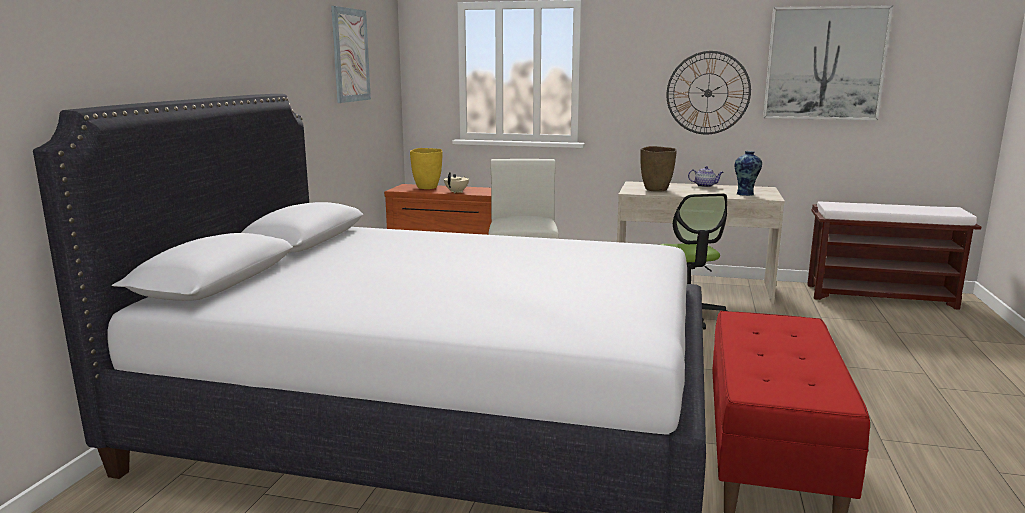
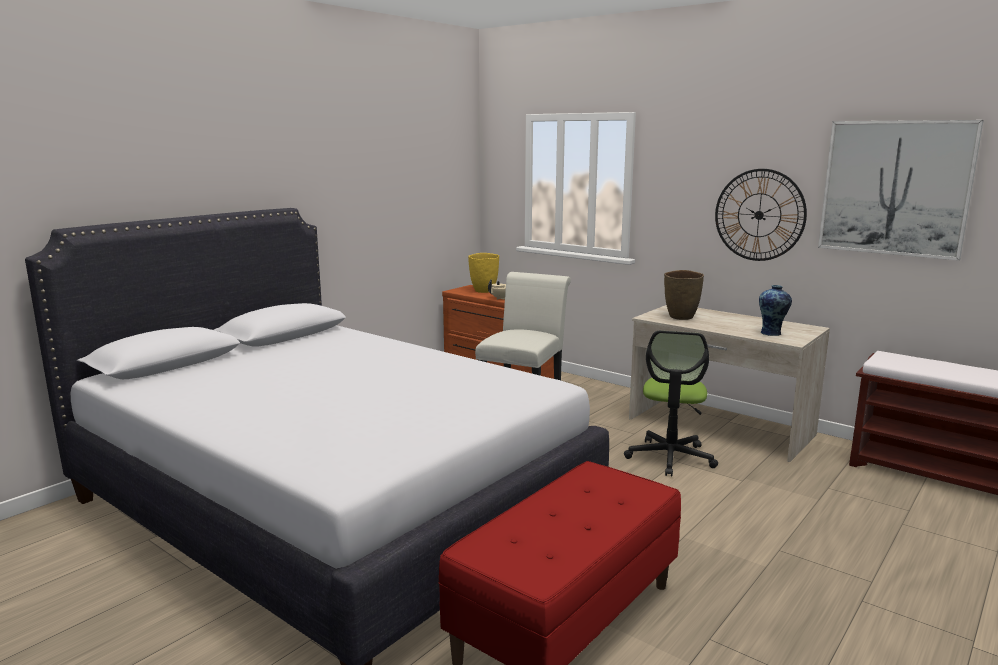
camera: 25 degrees right, 0 degrees up
(350, 55) = (403, 168): picture -> none
(705, 186) = (745, 318): teapot -> none

